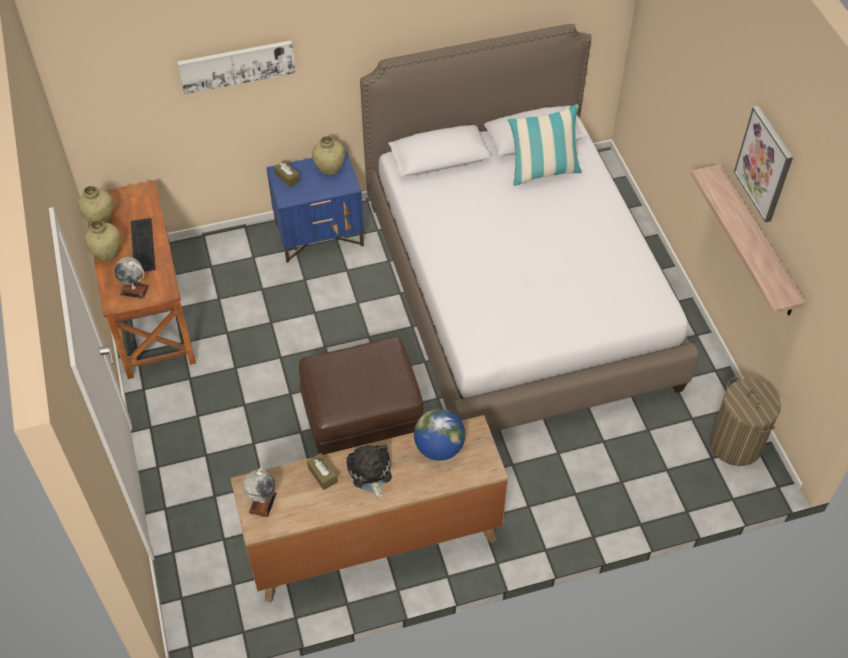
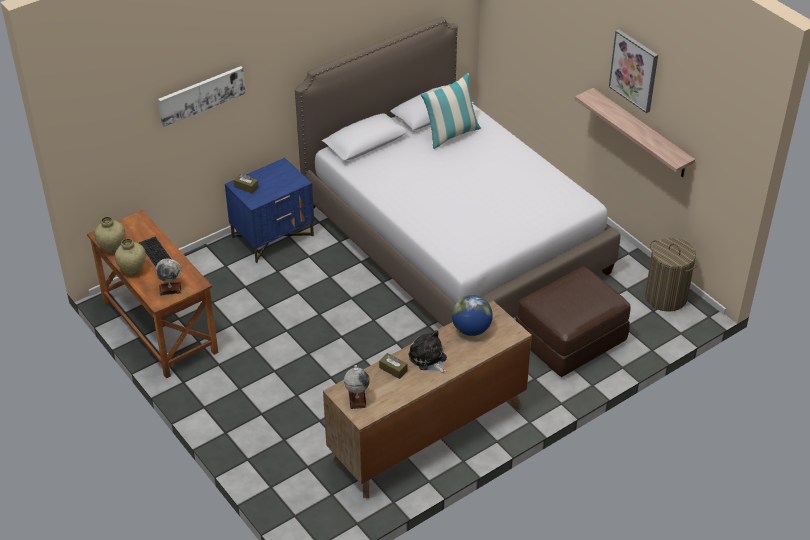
camera: 20 degrees left, 10 degrees down
(330, 169) = (278, 173): beige vase -> none
(363, 415) = (375, 353): brown ottoman -> brown ottoman (570, 339)

